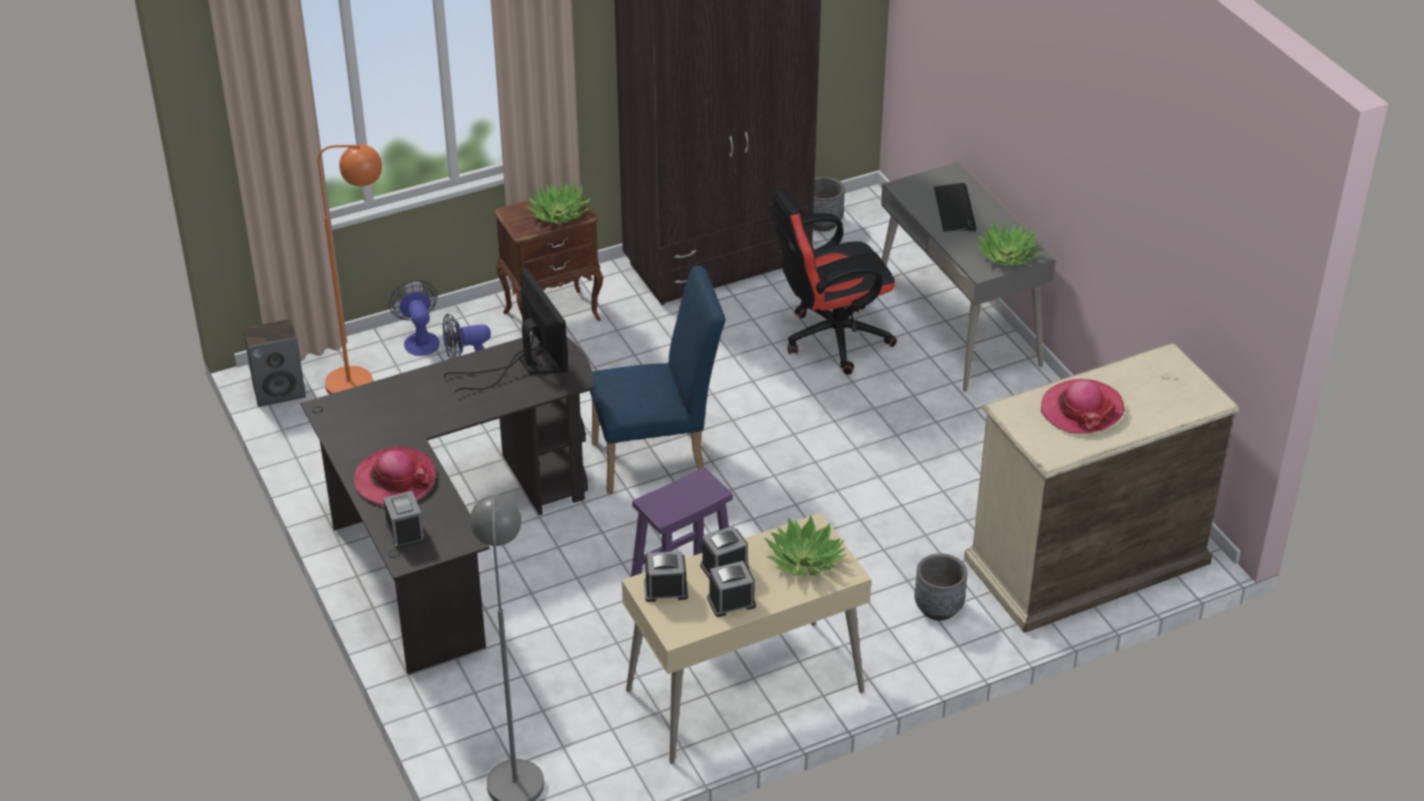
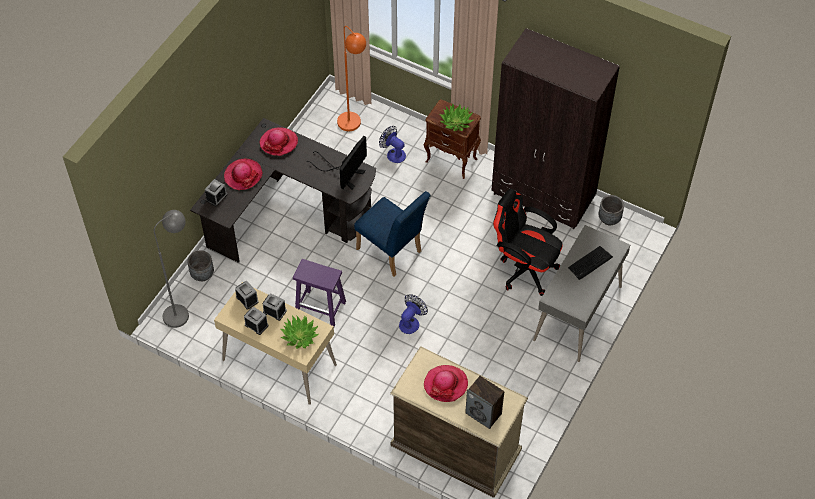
camera: 55 degrees right, 15 degrees up
(279, 391) = (326, 103): speaker -> speaker (484, 413)
(376, 408) = (279, 143): none -> hat
(419, 340) = (396, 126): fan -> fan (411, 322)
(938, 608) = (381, 405): grey planter -> grey planter (202, 274)
(1007, 255) = (571, 302): potted plant -> none

